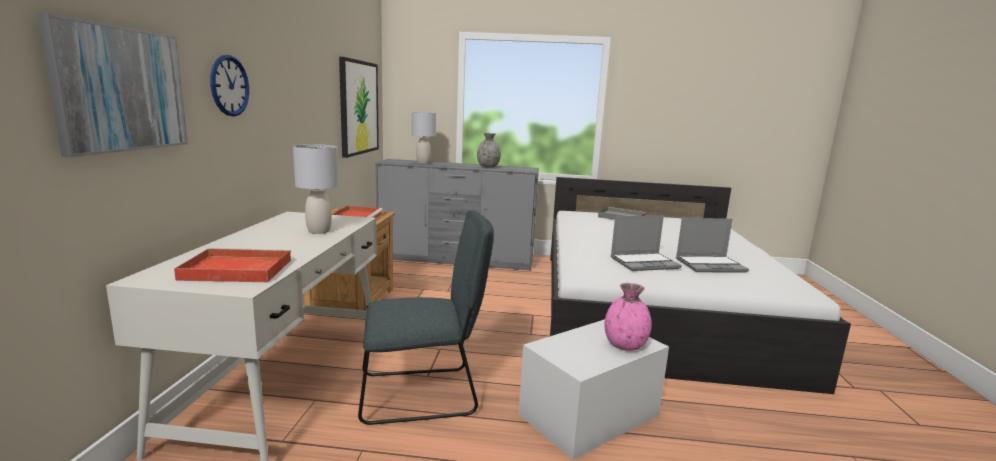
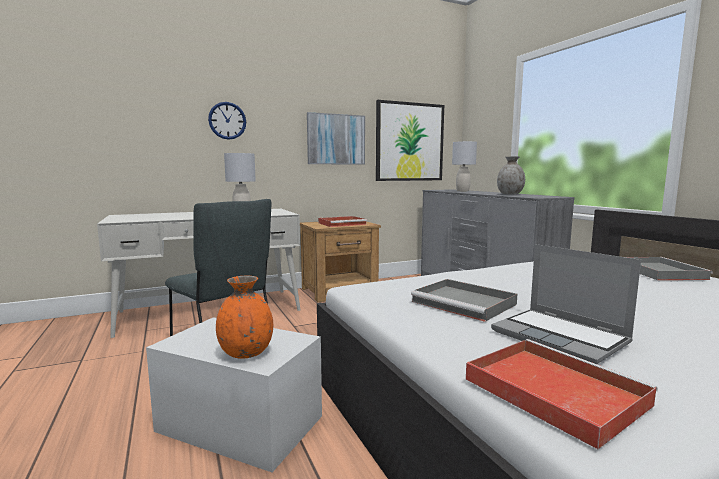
camera: 60 degrees right, 5 degrees down
(120, 89) = (135, 121): picture -> picture (336, 139)
(234, 270) = (144, 217): red tray -> red tray (550, 390)
(625, 346) = (246, 353): pink vase -> orange vase
(644, 263) = (465, 303): laptop -> grey tray

